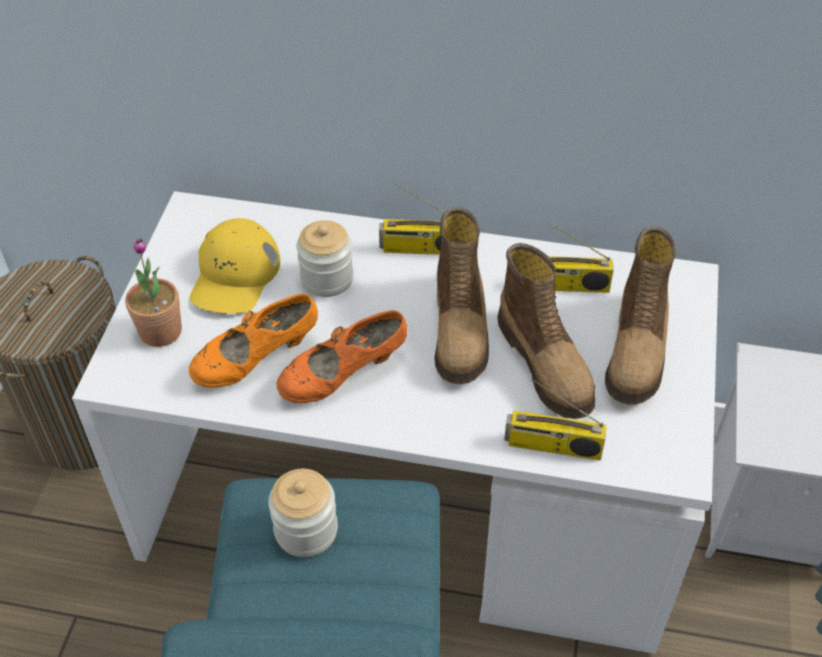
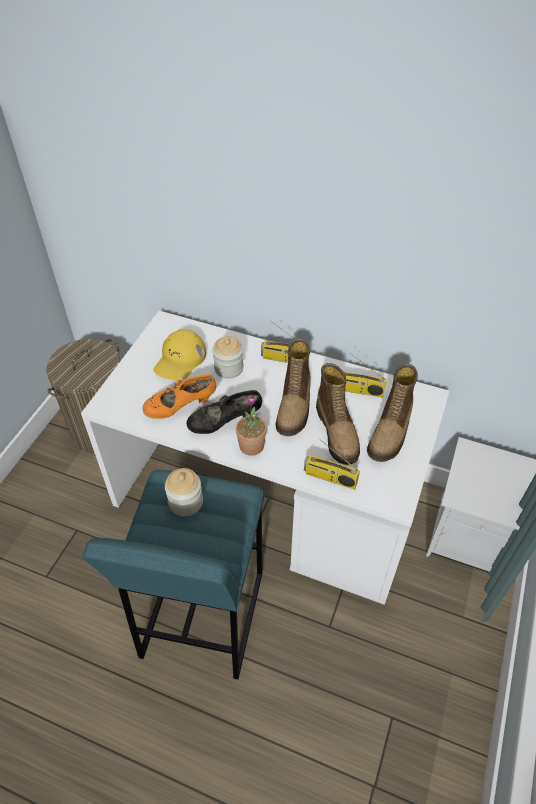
camera: 10 degrees right, 0 degrees up
(160, 331) = (134, 384): potted plant -> potted plant (251, 446)
(343, 377) = (225, 423): orange shoe -> black shoe

